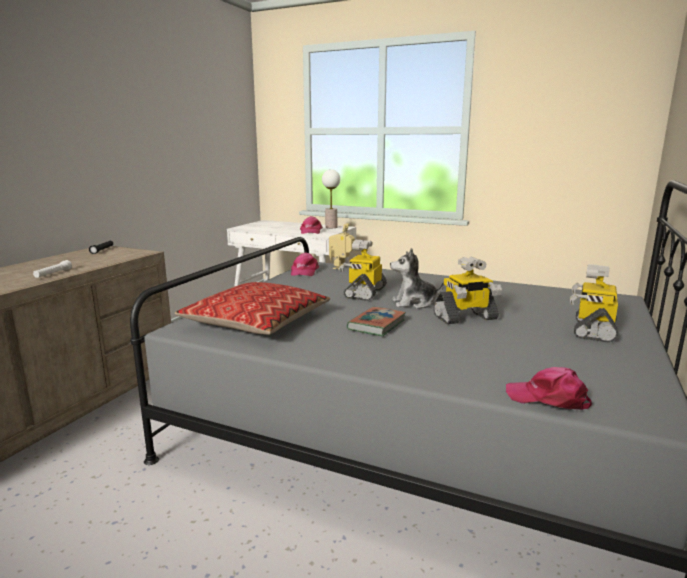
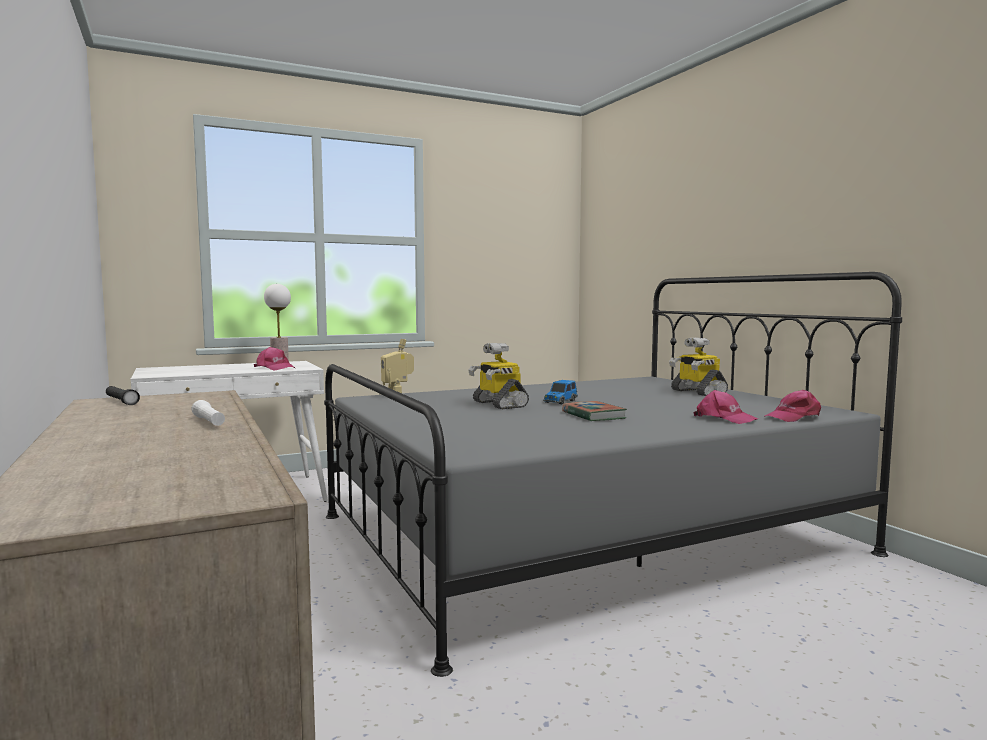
camera: 50 degrees left, 10 degrees down
(256, 321) = (504, 435): pillow -> none
(304, 272) = (375, 404): pink cap -> pink cap (724, 418)
(414, 303) = (560, 402): plush toy -> toy car
(465, 318) = (622, 401): toy robot -> none

